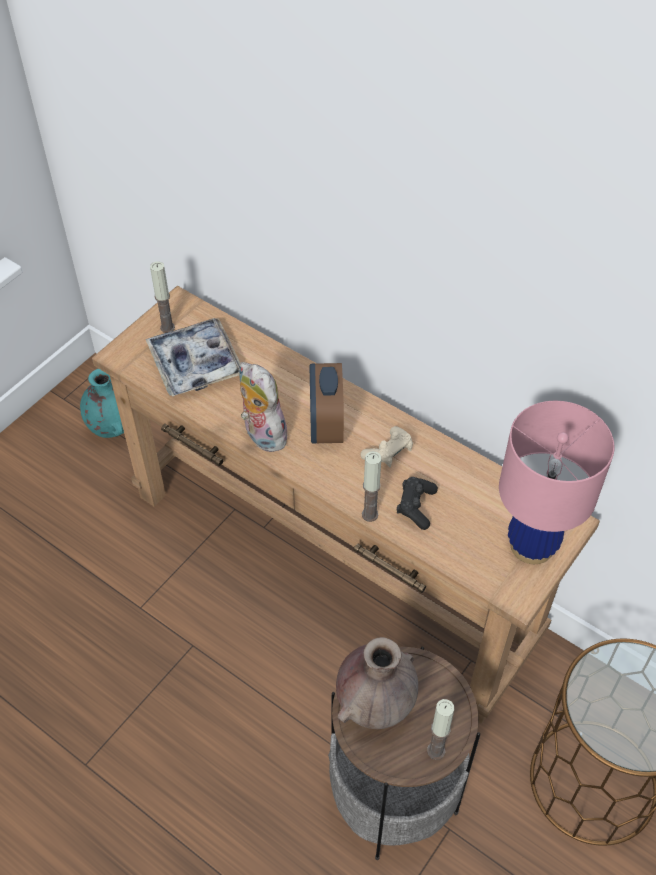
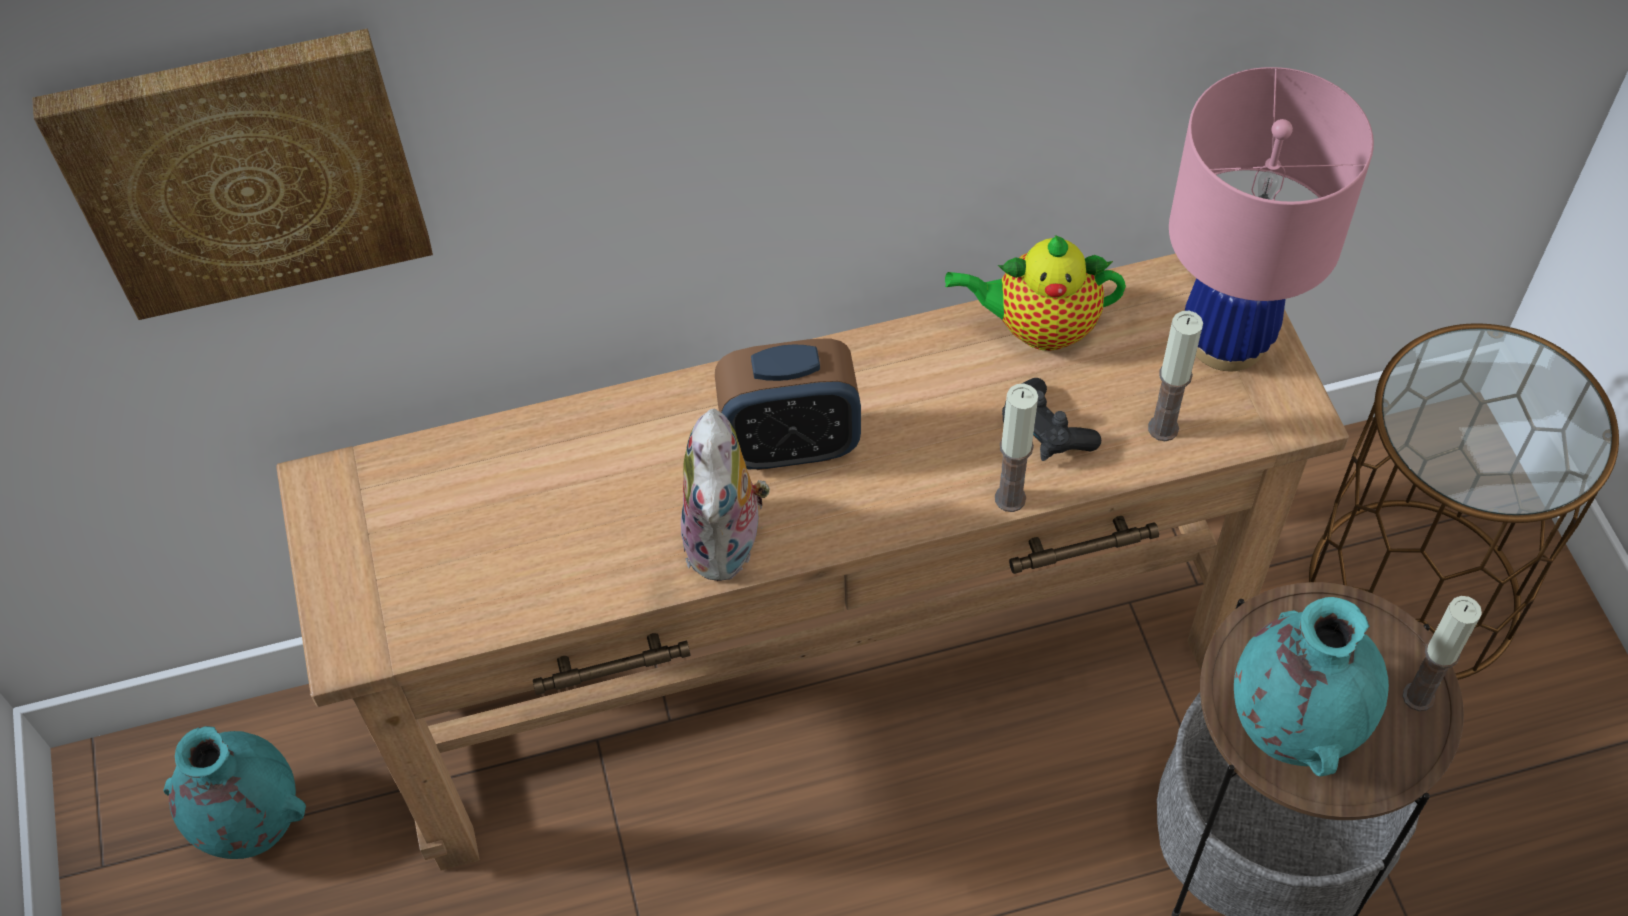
camera: 50 degrees left, 5 degrees up
(167, 327) = (361, 536): candle -> candle (1163, 428)
(191, 145) = (245, 171): none -> picture
(195, 364) = (486, 544): tray -> none
(261, 435) = (728, 543): plush toy -> plush toy turned 90 degrees counterclockwise
(326, 425) = (790, 445): alarm clock -> alarm clock turned 45 degrees counterclockwise
(375, 705) = (1292, 725): brown vase -> turquoise vase
(388, 453) = (916, 399): beige game controller -> none
(467, 472) = (1038, 327): none -> teapot

